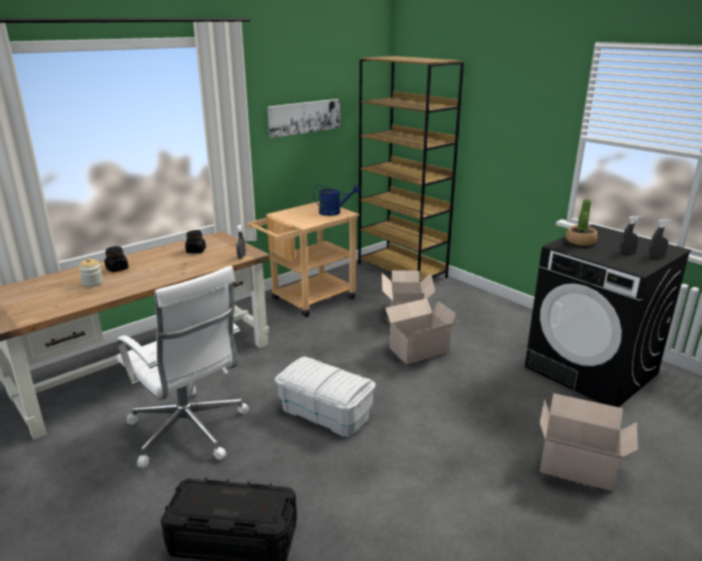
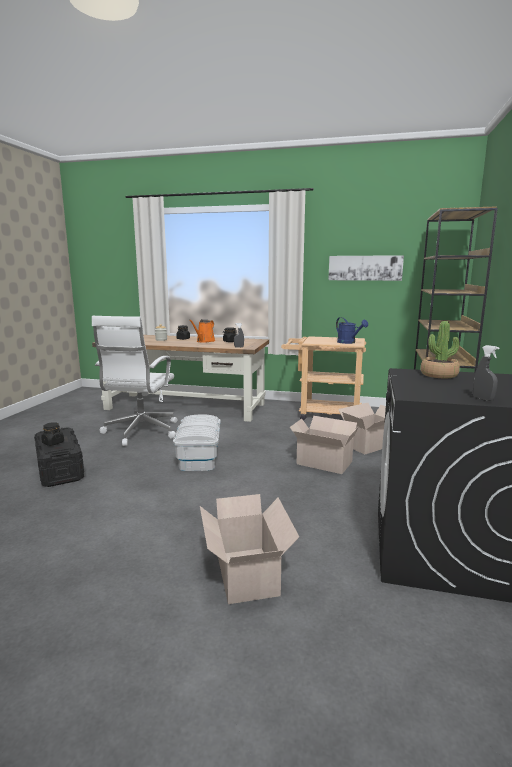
camera: 55 degrees right, 10 degrees down
(164, 262) = (204, 341): none -> orange watering can
(239, 507) = (53, 443): none -> black jar
(627, 252) = (459, 389): grey spray bottle -> none

